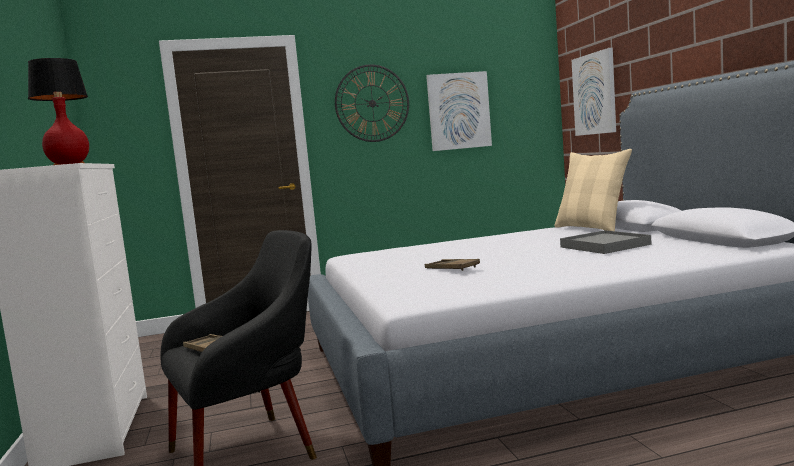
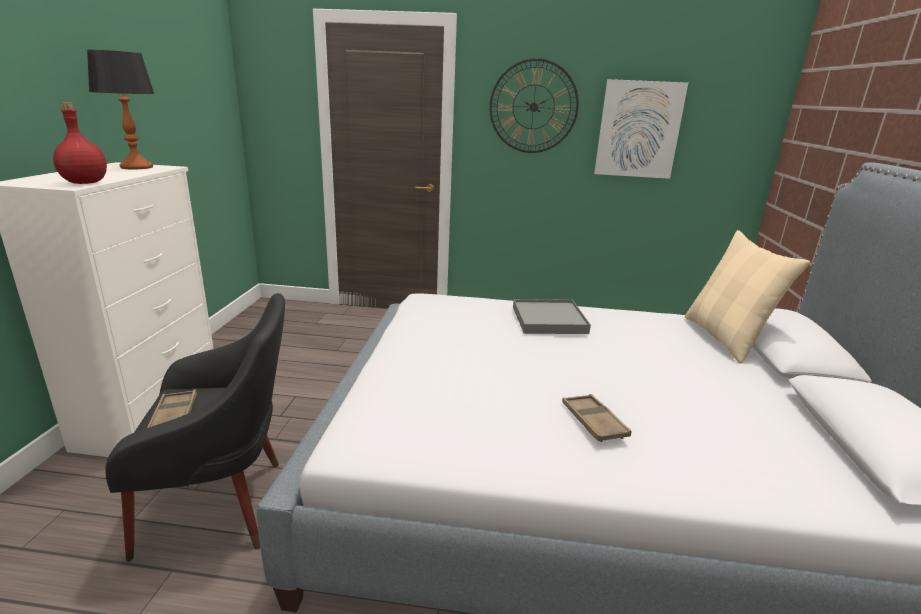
camera: 20 degrees right, 15 degrees up
(452, 269) = (477, 379): brown tray -> brown tray (593, 422)
(595, 94) = (825, 140): picture -> none
(605, 246) = (698, 398): grey tray -> grey tray (549, 320)

